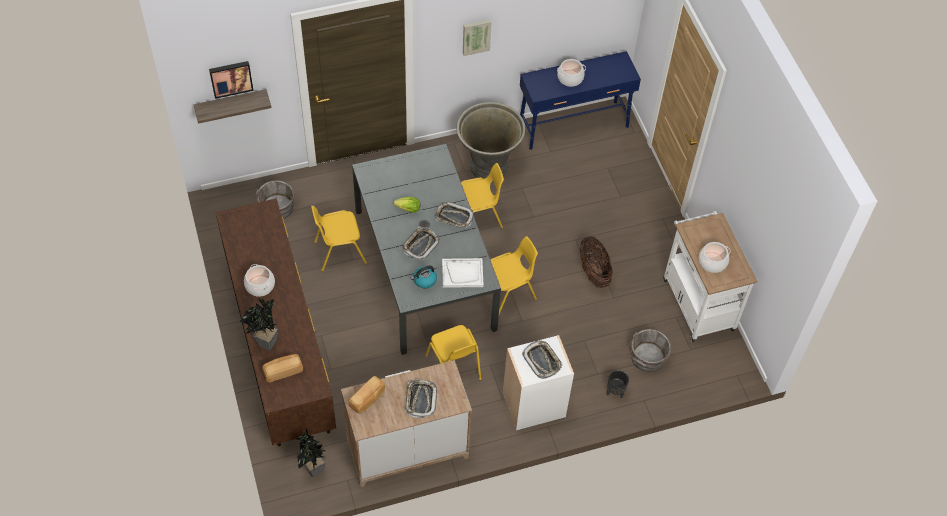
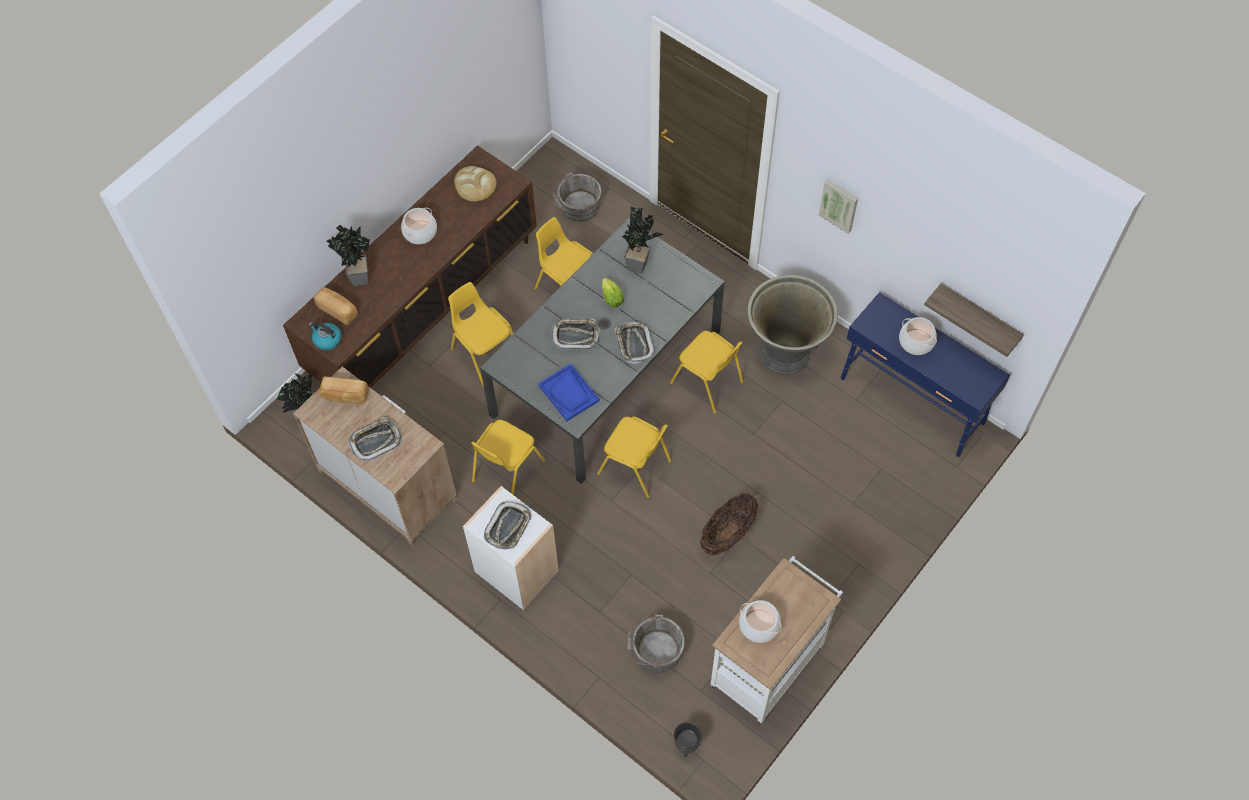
camera: 60 degrees right, 5 degrees up
(231, 78) = (588, 38): picture -> none
(231, 105) = (586, 68): shelf -> shelf (978, 317)
(249, 232) = (475, 185): none -> bread
(349, 330) = (485, 354): none -> yellow chair
(394, 179) = (640, 263): none -> potted plant
(424, 280) = (534, 365): kettle -> kettle (327, 339)
(462, 273) = (569, 393): white tray -> blue tray
(614, 392) = (588, 642): black planter -> black planter (686, 745)

